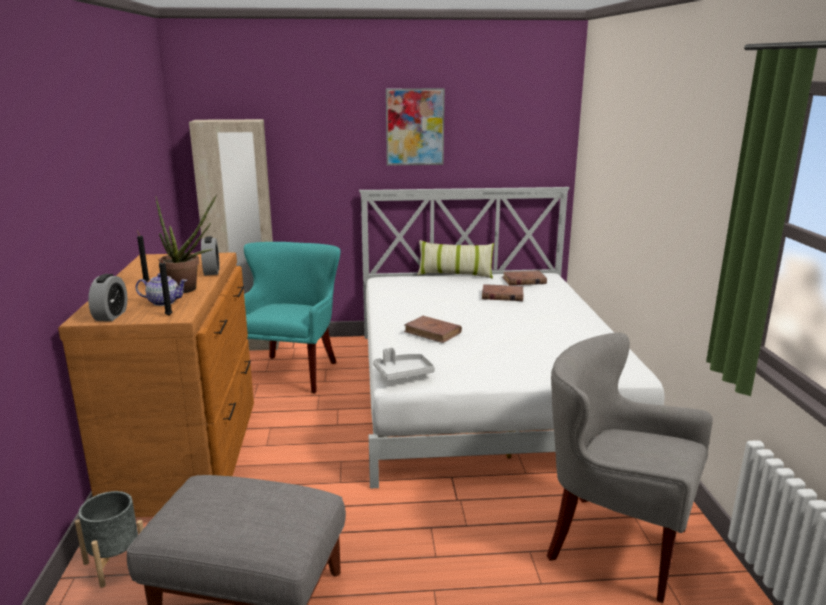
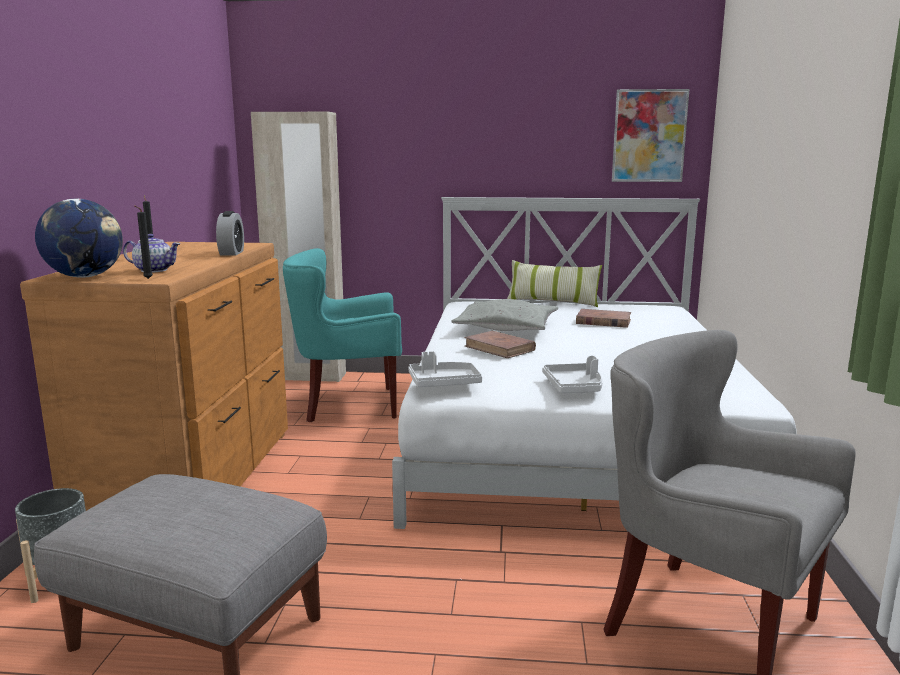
camera: 10 degrees right, 5 degrees down
(111, 315) = (85, 276): alarm clock -> globe
(188, 289) = (191, 263): potted plant -> none
(293, 373) = (347, 404): turquoise armchair -> turquoise armchair turned 120 degrees counterclockwise
(415, 127) = (509, 123): picture -> picture (649, 136)
(428, 307) = (506, 328): none -> grey pillow
(502, 369) = (574, 387): none -> grey tray
(524, 280) = (636, 310): brown book -> none

